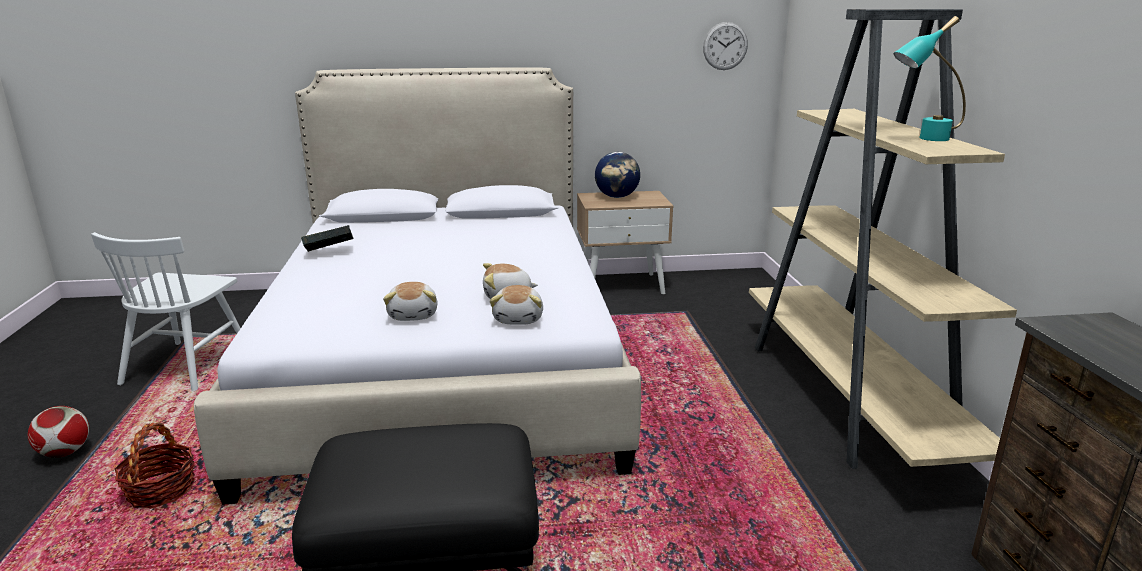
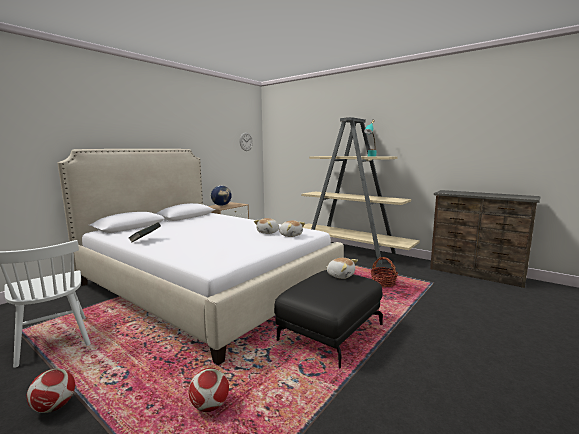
camera: 45 degrees left, 10 degrees down
(126, 553) = (210, 406): none -> football
(161, 490) = (169, 380): basket -> basket (383, 283)
(414, 315) = (252, 244): plush toy -> plush toy (340, 275)

